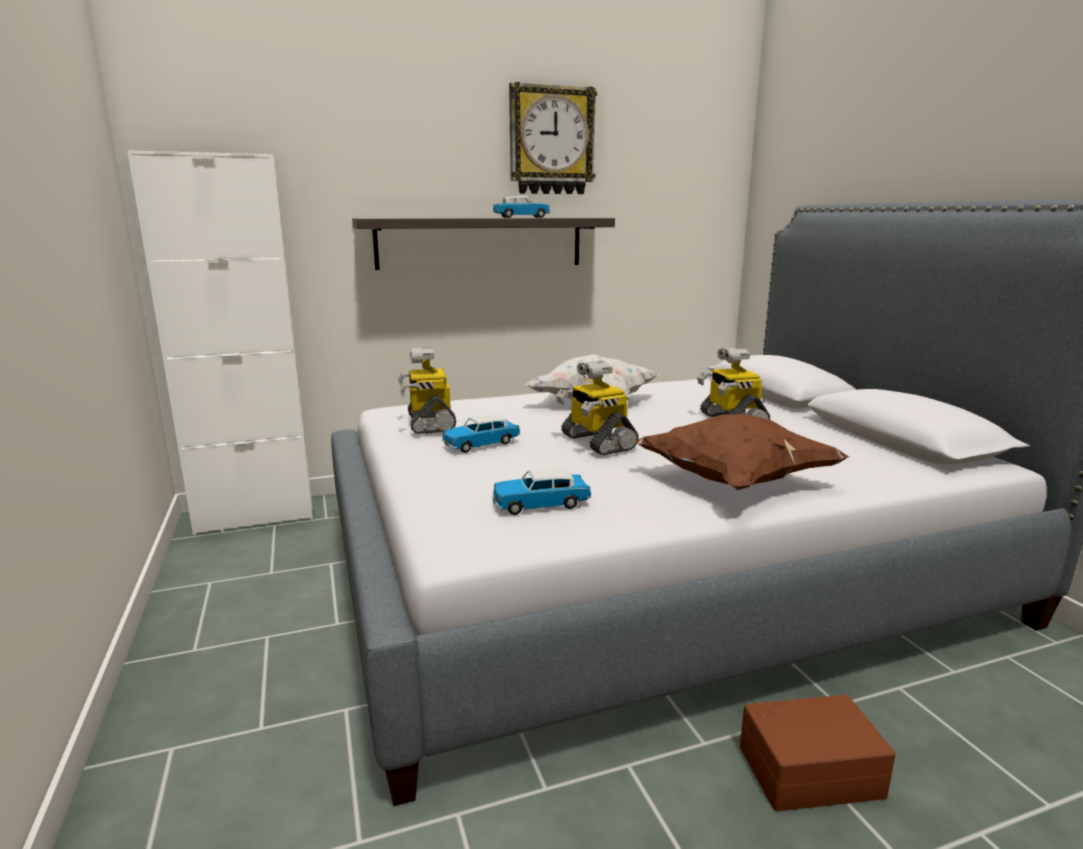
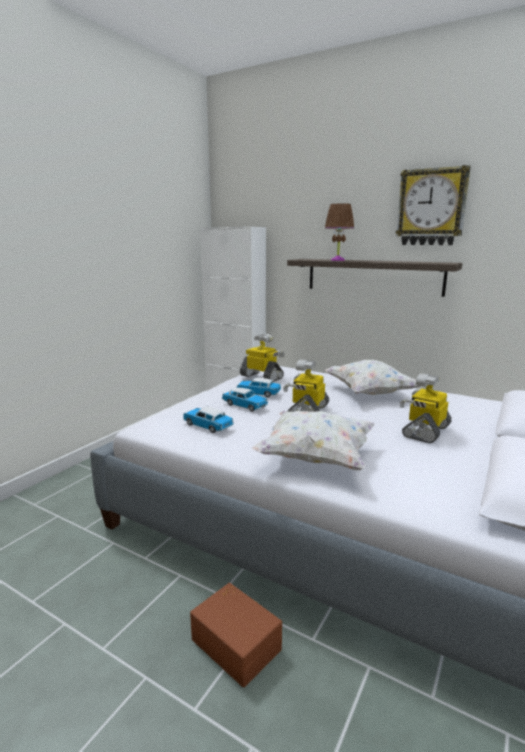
camera: 50 degrees right, 0 degrees up
(429, 423) = (262, 377): toy robot -> toy robot turned 90 degrees clockwise
(439, 217) = (337, 260): none -> brown table lamp
(522, 217) = (391, 261): toy car -> toy car (245, 406)
(734, 481) = (315, 458): brown pillow -> white pillow

